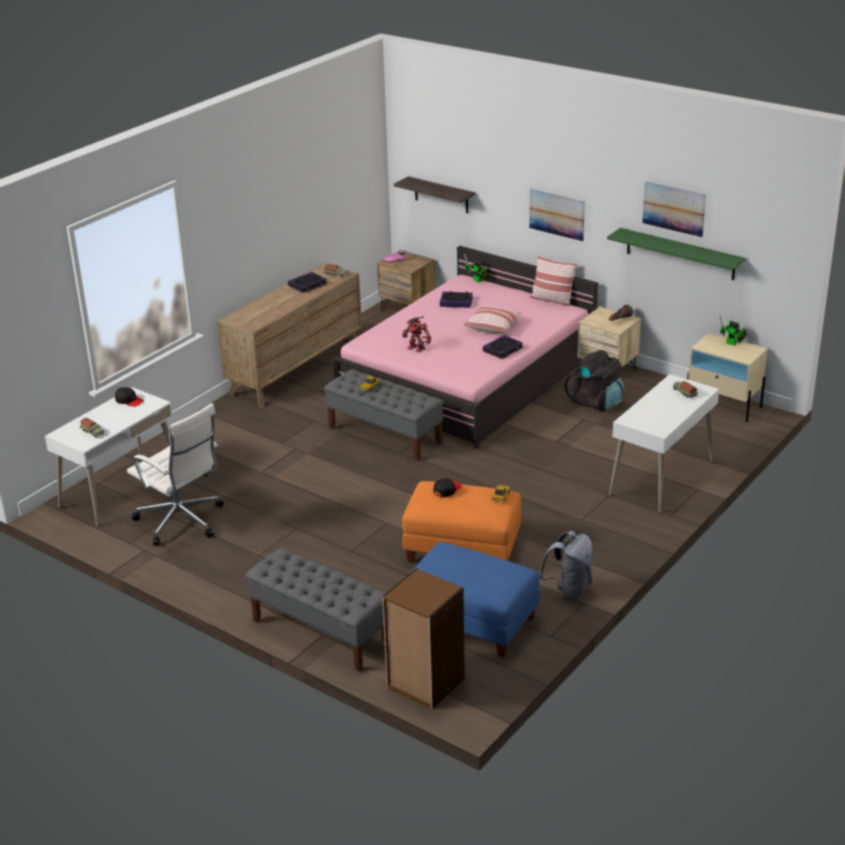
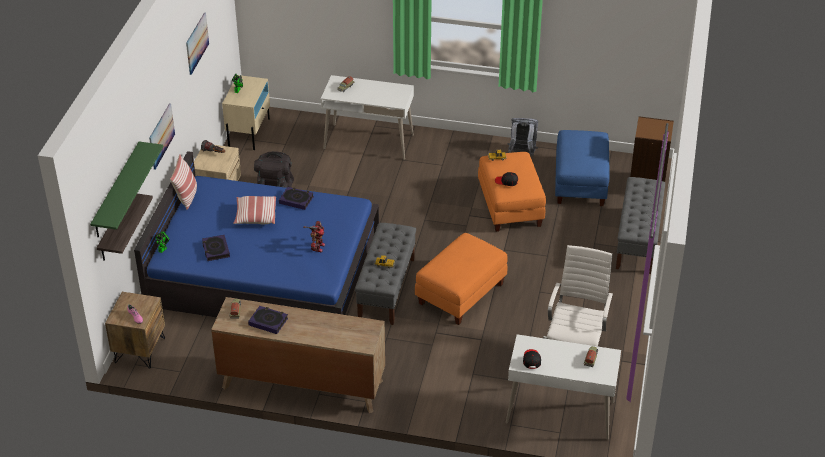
camera: 115 degrees left, 10 degrees up
(337, 476) = (461, 294): none -> orange ottoman
(468, 376) = (264, 270): pink bed -> blue bed
(680, 254) = (203, 71): green shelf -> green shelf (116, 190)

